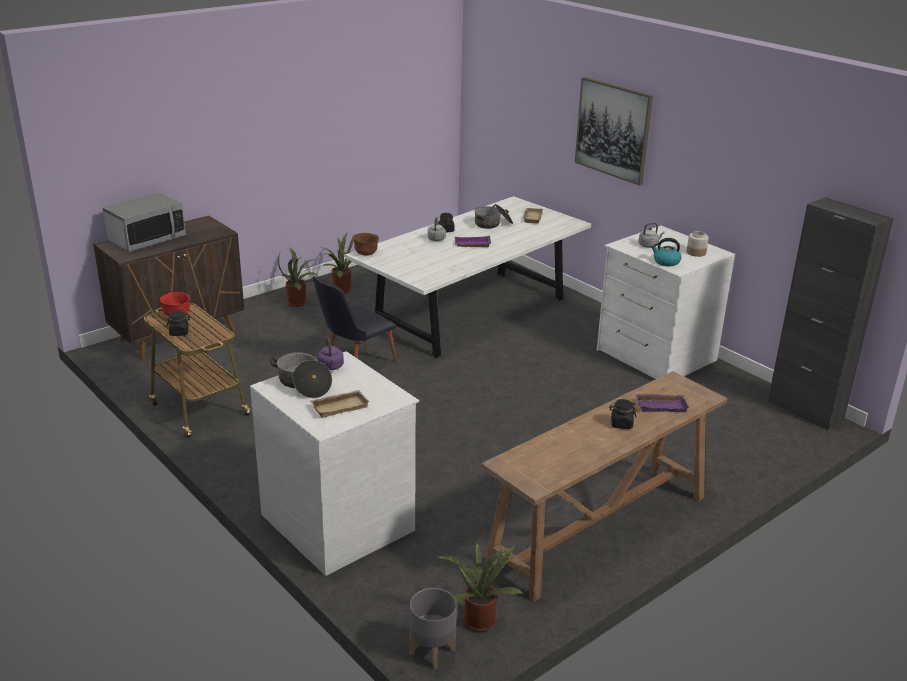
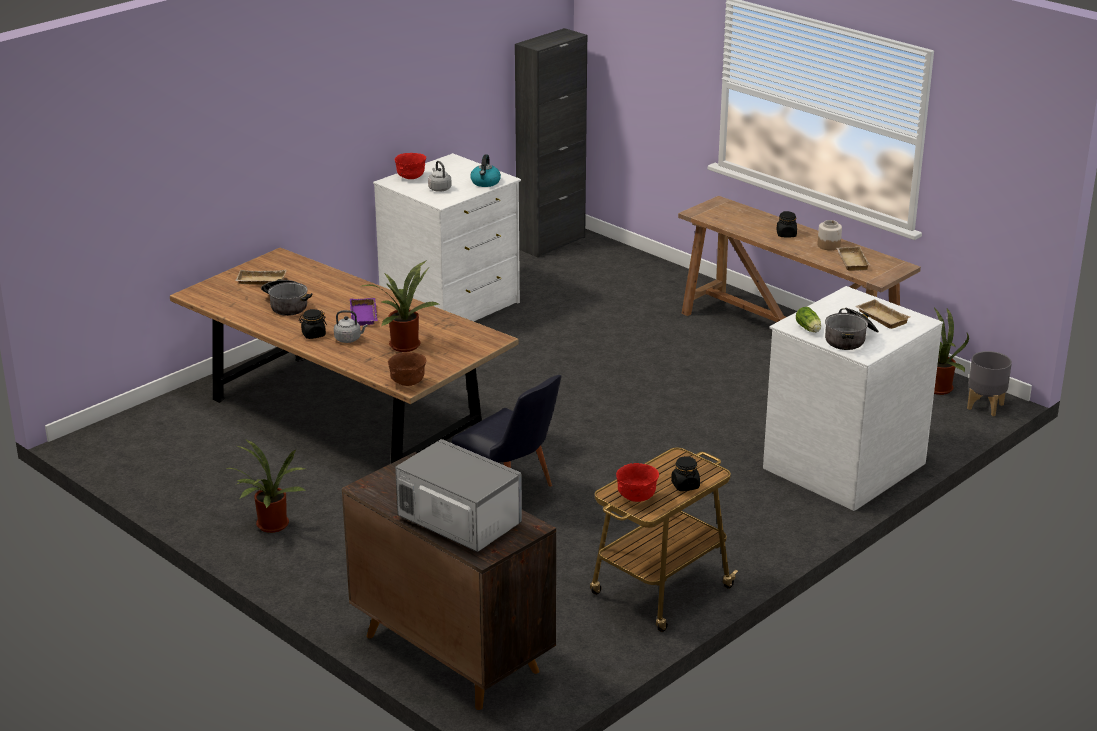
camera: 95 degrees left, 0 degrees up
(299, 302) = (323, 557): potted plant -> potted plant (403, 344)
(331, 367) = (809, 329): purple kettle -> lettuce
(470, 312) = (345, 417): white dining table -> brown dining table
(549, 454) = (851, 261): none -> beige tray
(613, 130) = (288, 114): picture -> none
(661, 405) = (745, 219): purple tray -> none
(671, 237) = (411, 178): none -> red bowl
(696, 253) = (455, 168): jar -> jar (828, 245)

